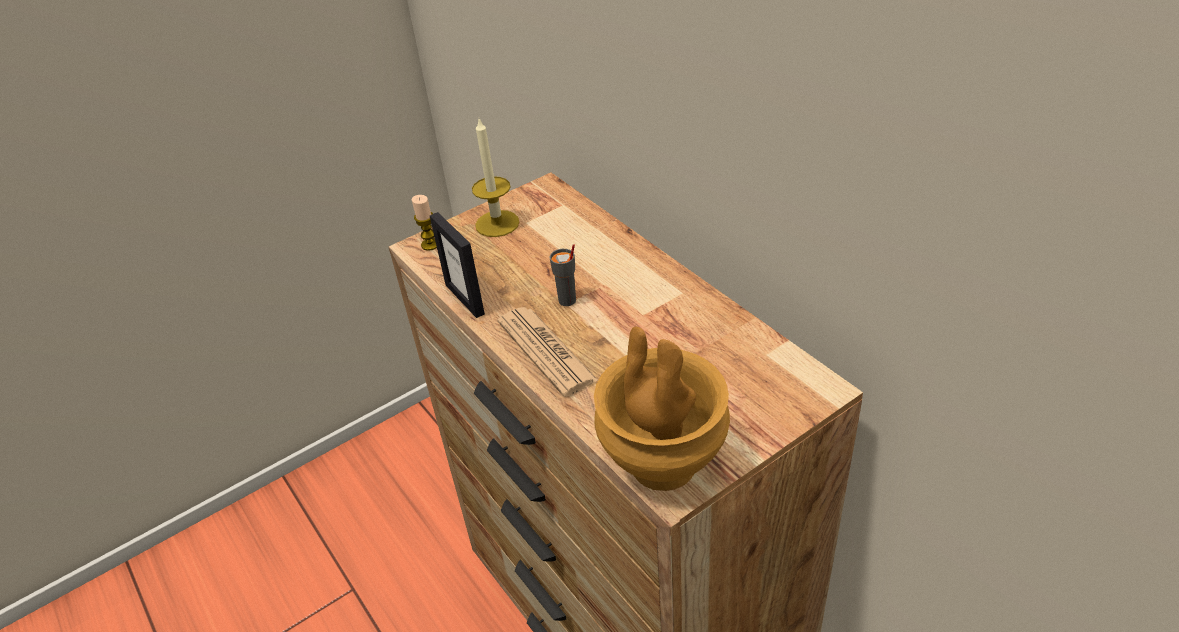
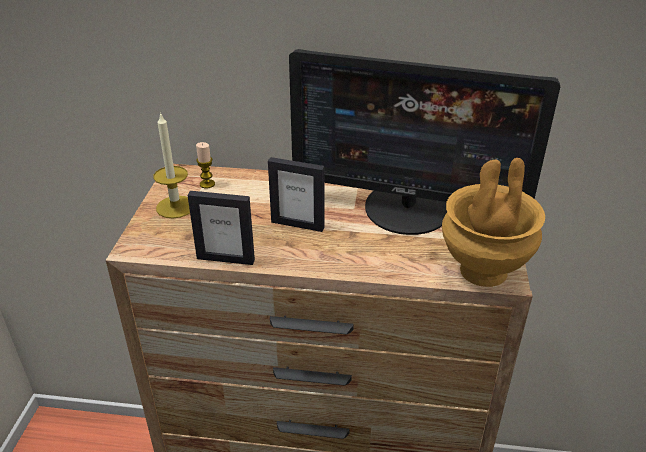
camera: 50 degrees left, 5 degrees down
(430, 244) = (142, 242): candle -> candle (207, 184)
(546, 351) = (329, 257): newspaper -> none
(567, 301) = (297, 224): grey cup -> picture frame
(696, 347) = (408, 209): none -> monitor

